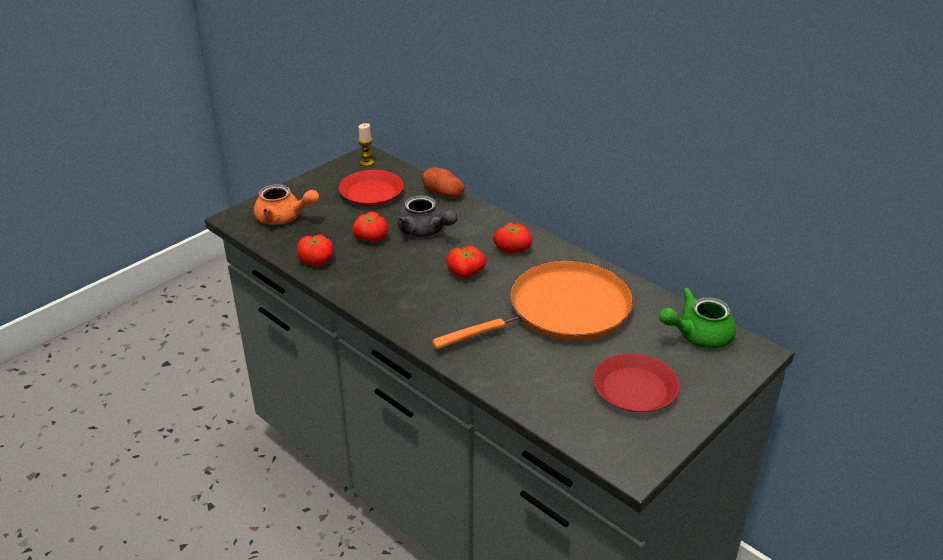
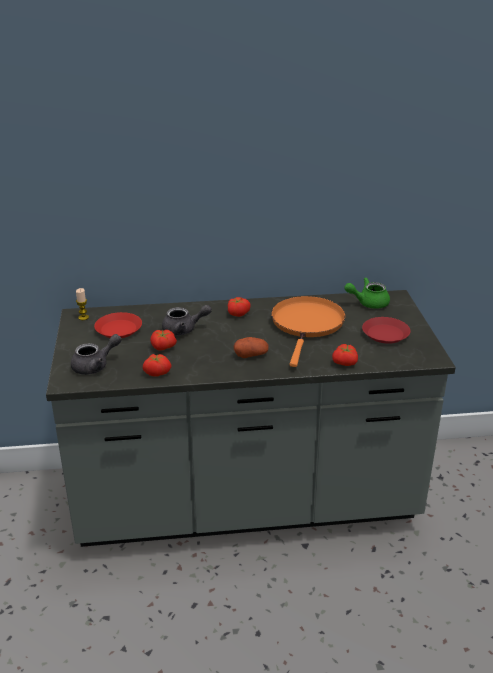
camera: 50 degrees left, 5 degrees down
(284, 218) = (95, 366): orange teapot -> grey teapot
(443, 193) = (156, 309): potato -> potato (251, 355)
(465, 273) = (239, 334): tomato -> tomato (345, 363)
(696, 335) = (368, 303): green teapot -> green teapot turned 60 degrees clockwise

